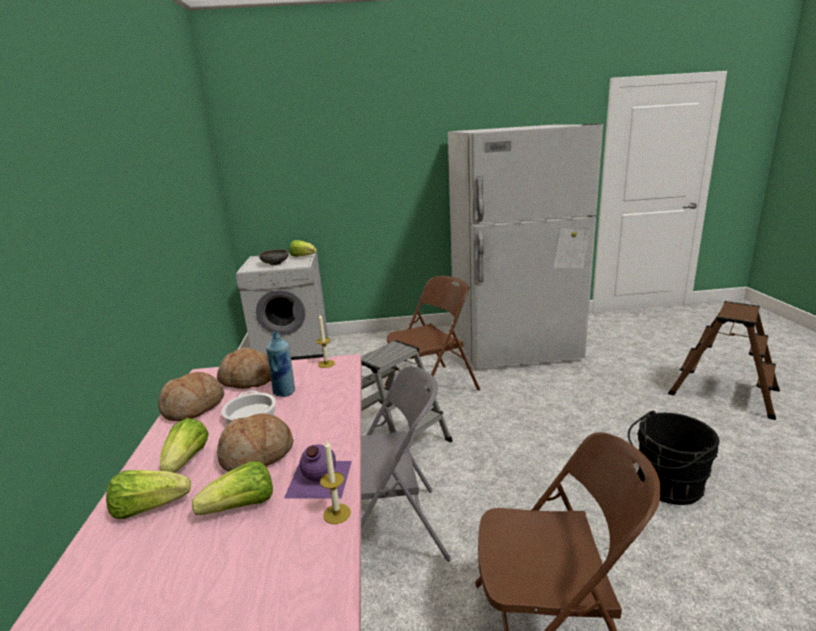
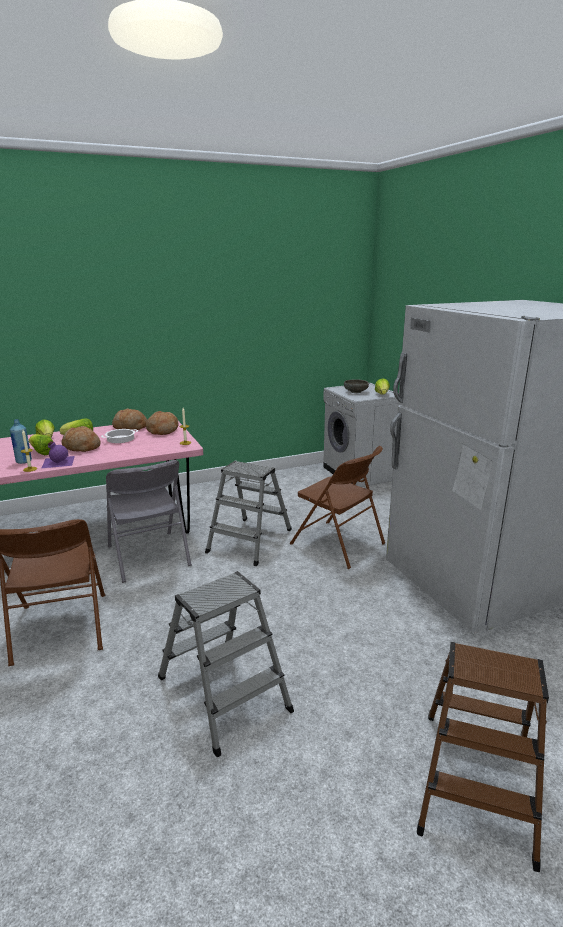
camera: 70 degrees right, 0 degrees up
(284, 392) = (146, 440): blue bottle -> blue bottle (24, 461)
(666, 486) = (223, 693): black bucket -> grey step ladder

